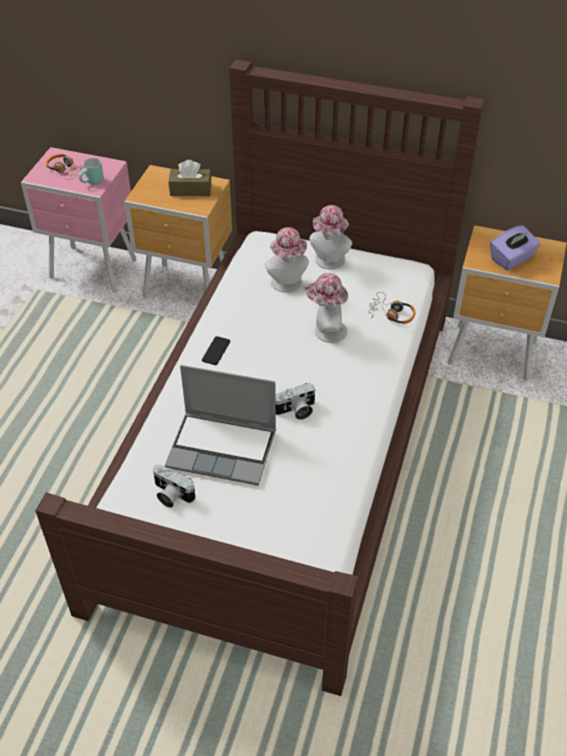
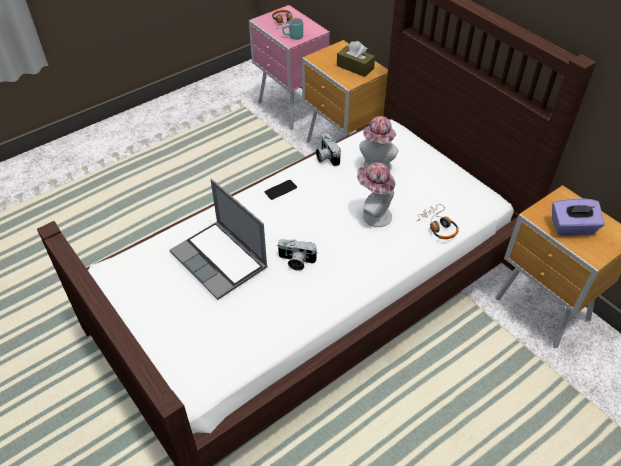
camera: 35 degrees right, 0 degrees up
(171, 495) = (157, 273): camera -> camera (326, 157)
(329, 262) = (424, 165): hat -> none

